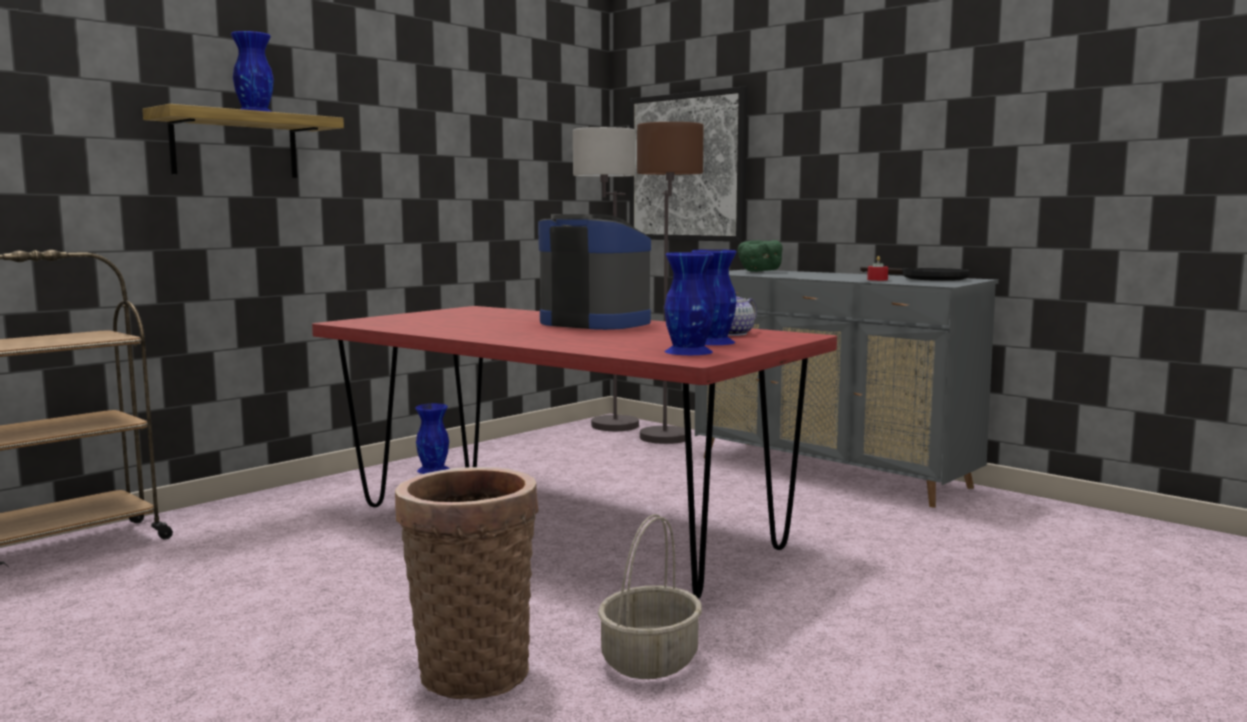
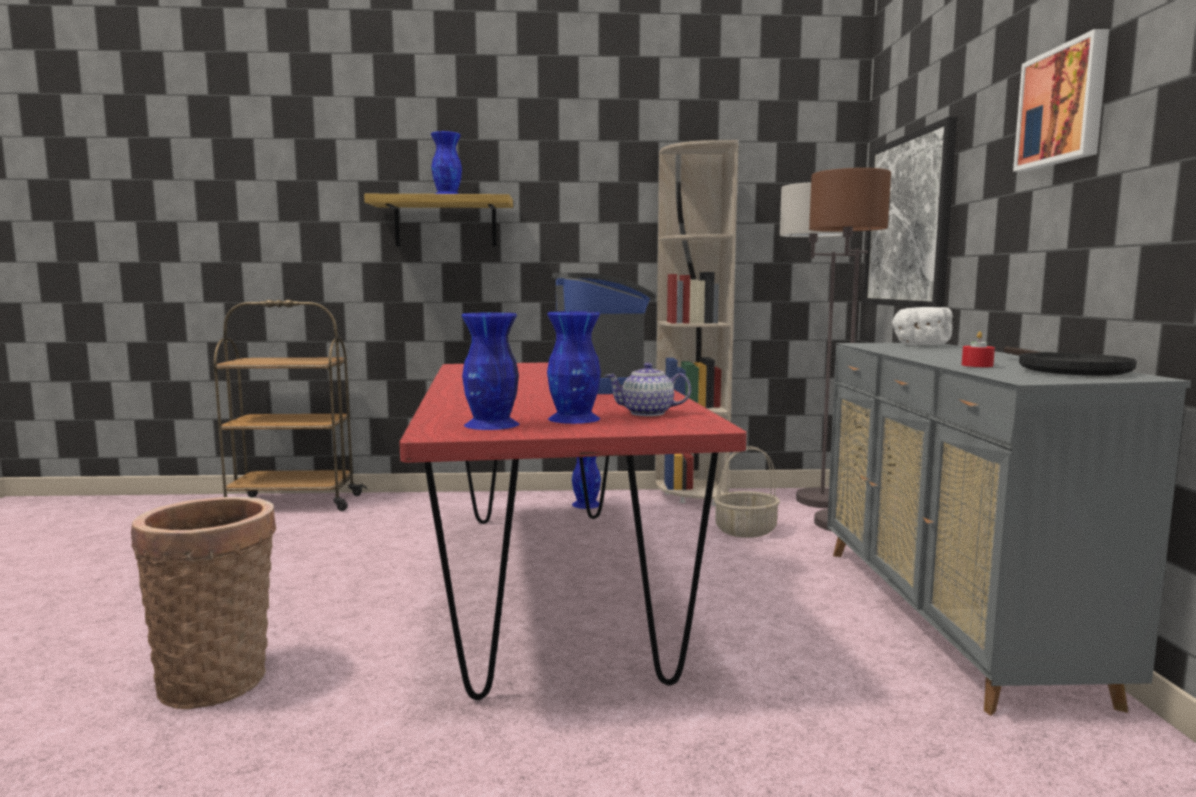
camera: 45 degrees right, 0 degrees up
(514, 445) = (692, 498): none -> beige bookcase
(649, 660) = (305, 739): basket -> basket (746, 530)
(760, 271) = (920, 345): green bowl -> white bowl
(868, 98) = (1063, 106): none -> picture

